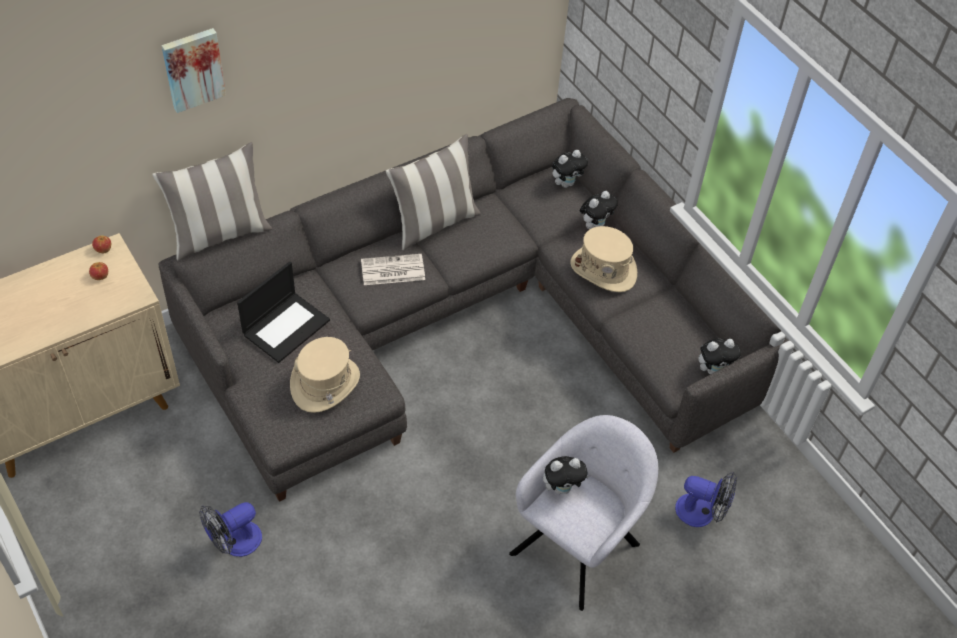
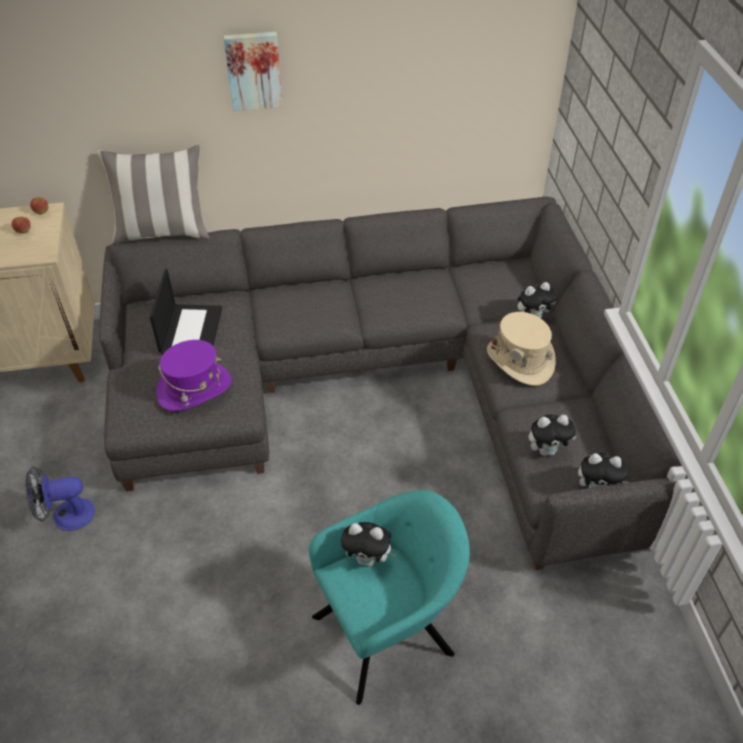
camera: 25 degrees right, 5 degrees down
(193, 68) = (136, 45): picture -> picture (253, 70)
(286, 326) = (190, 330): laptop -> laptop turned 60 degrees counterclockwise
(325, 384) = (194, 389): beige hat -> purple hat
(392, 270) = (313, 308): newspaper -> none
(434, 222) = (375, 279): pillow -> none
(566, 183) = (521, 275): plush toy -> plush toy (547, 450)
(578, 545) = (388, 632): grey armchair -> turquoise armchair
(702, 513) = (539, 644): fan -> none

